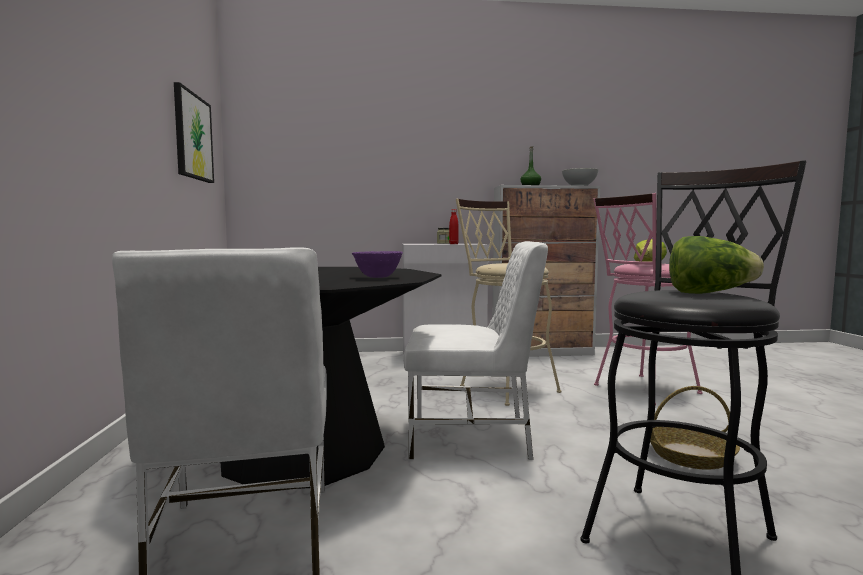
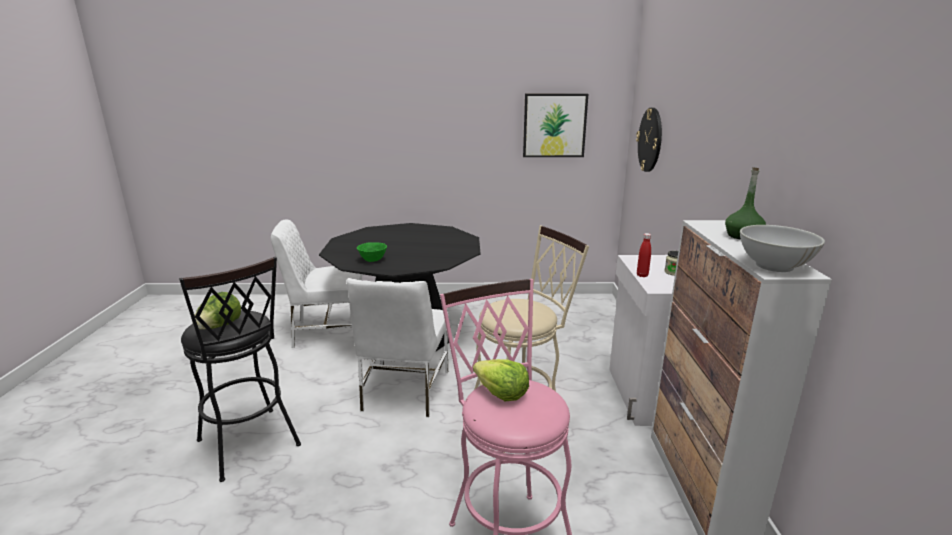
camera: 95 degrees right, 15 degrees up
(303, 160) = (650, 140): none -> wall clock
(377, 277) = (372, 260): purple bowl -> green bowl
(689, 455) = (328, 494): basket -> none

